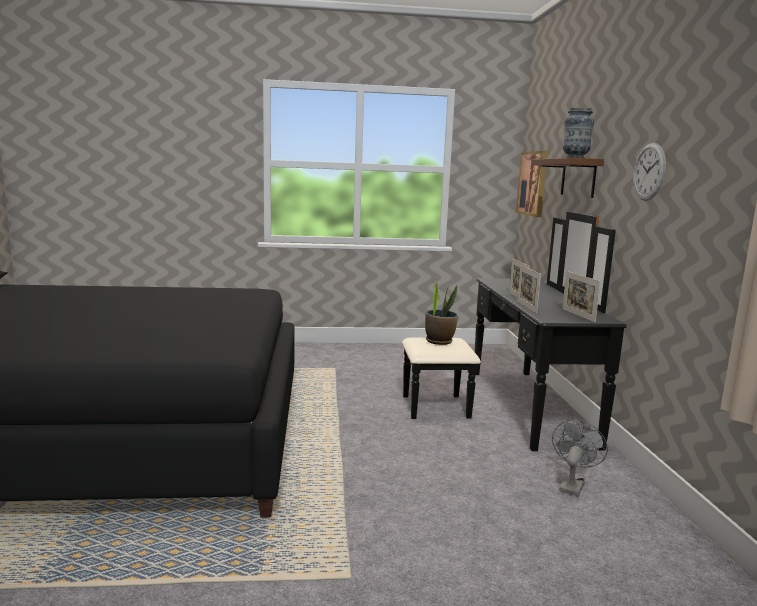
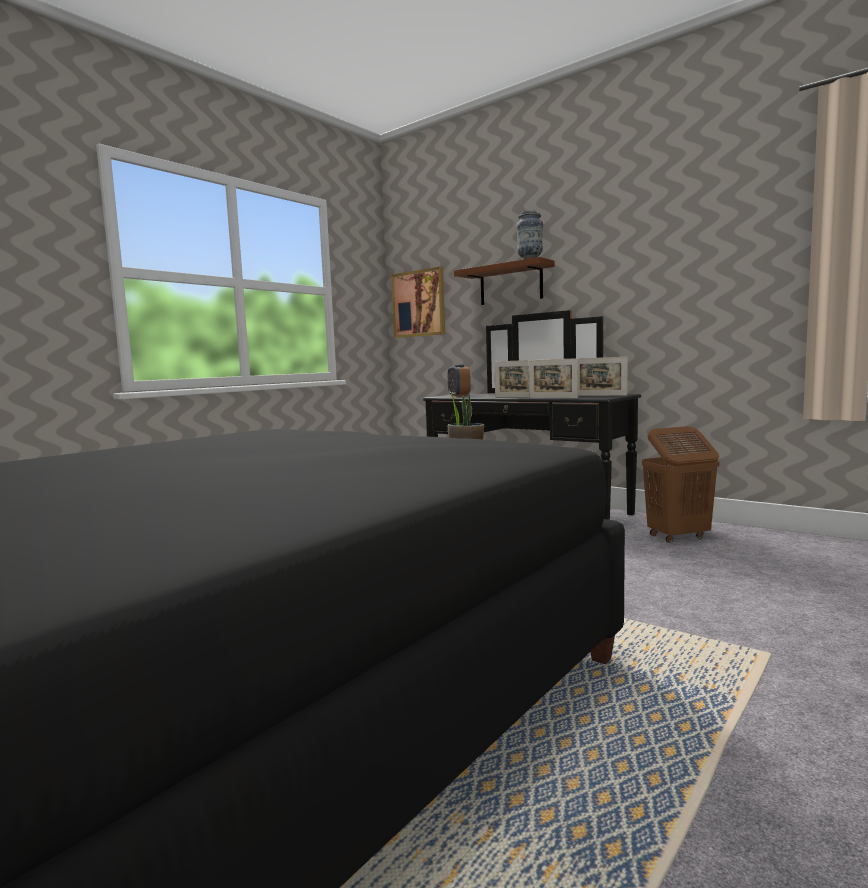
camera: 45 degrees left, 5 degrees down
(506, 282) = (459, 395): none -> alarm clock
(572, 485) = (677, 537): grey fan -> brown laundry basket
(649, 172) = (632, 261): wall clock -> none

